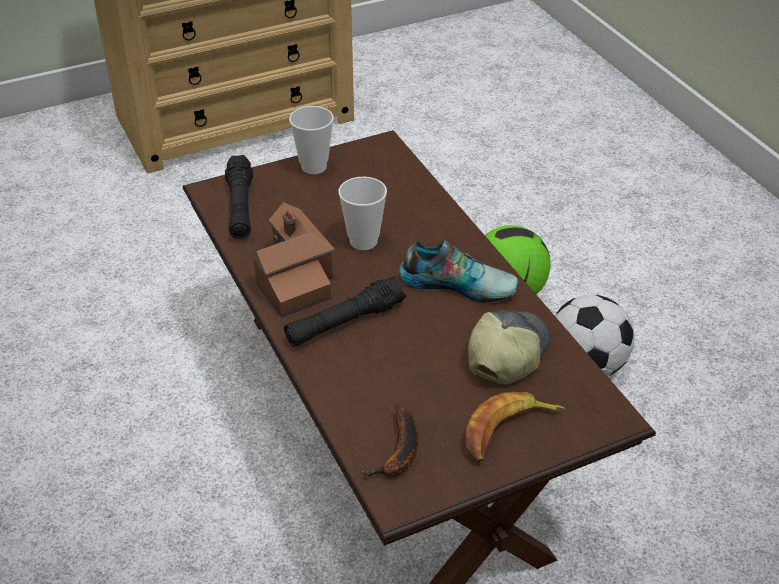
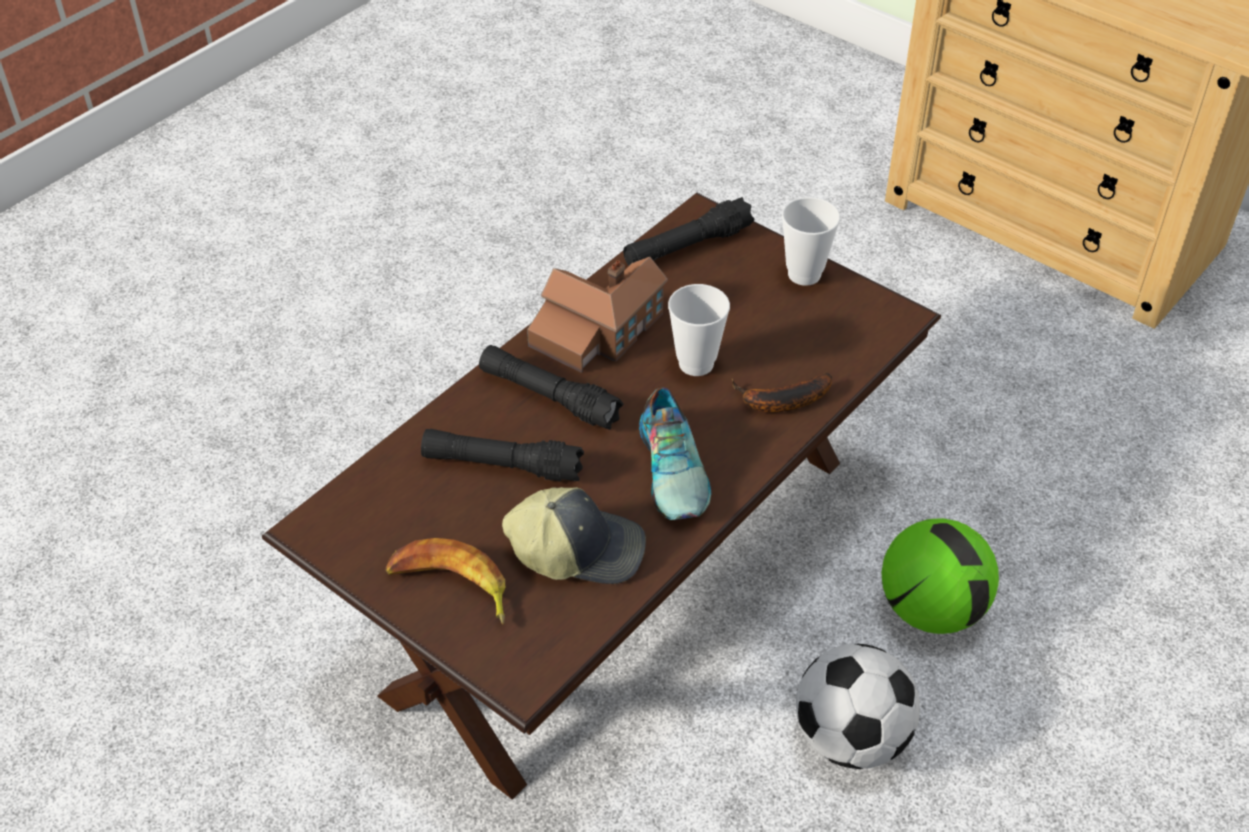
camera: 65 degrees right, 5 degrees up
(399, 368) = (502, 465): none -> black flashlight
(399, 453) = (377, 506): banana -> banana (780, 401)

